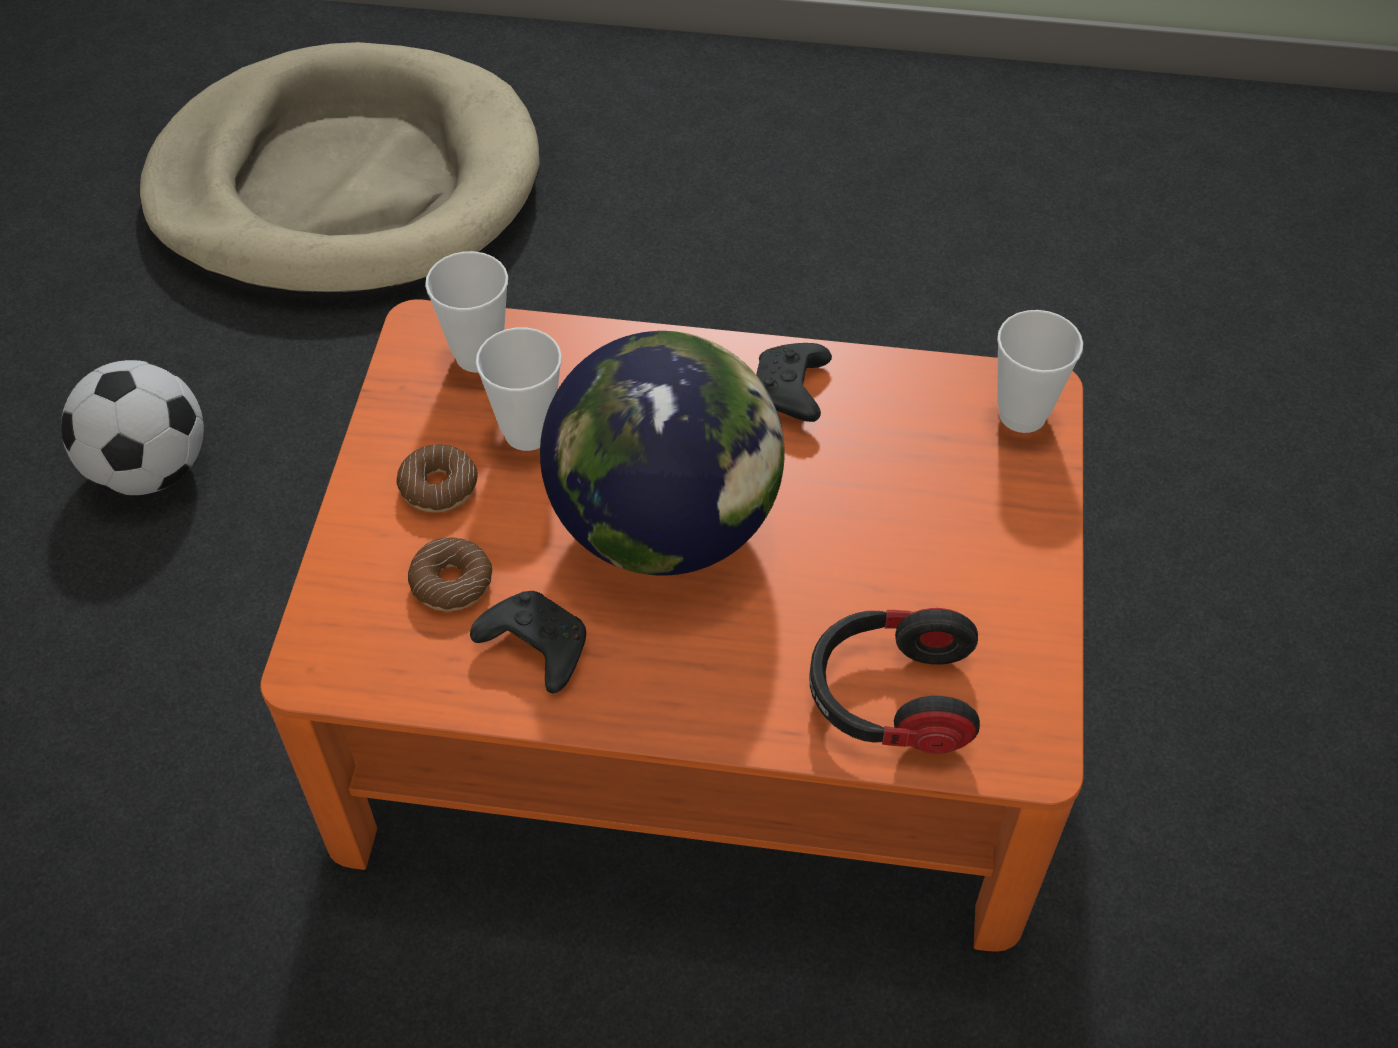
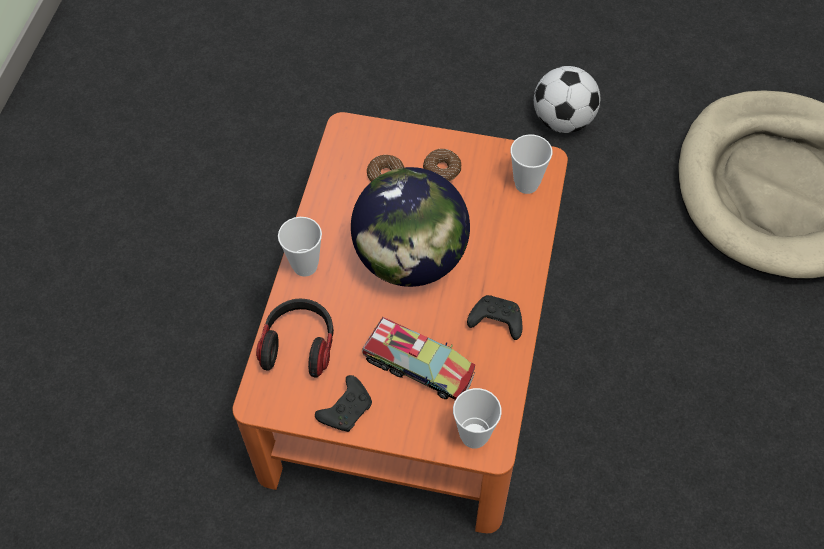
camera: 95 degrees right, 5 degrees up
(528, 432) = (474, 204): cup -> cup (305, 266)
(533, 647) = (346, 205): black game controller -> black game controller (347, 409)
(902, 499) = (418, 366): none -> toy truck

